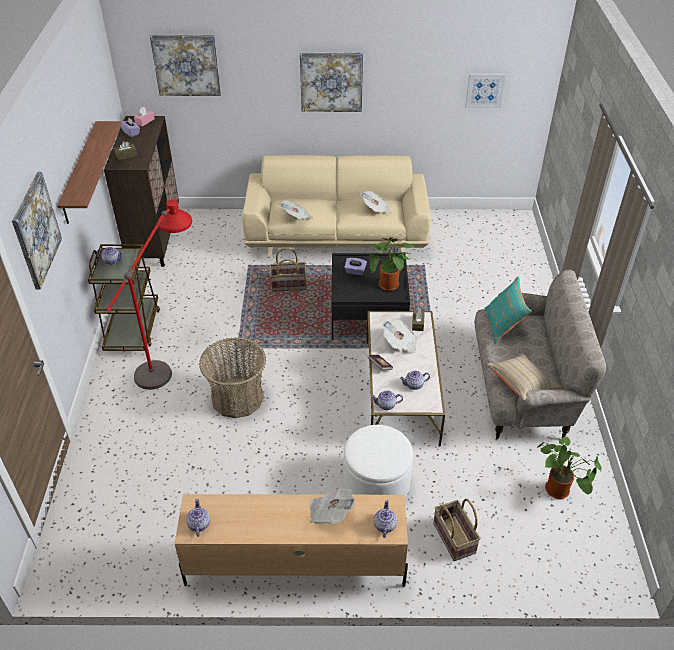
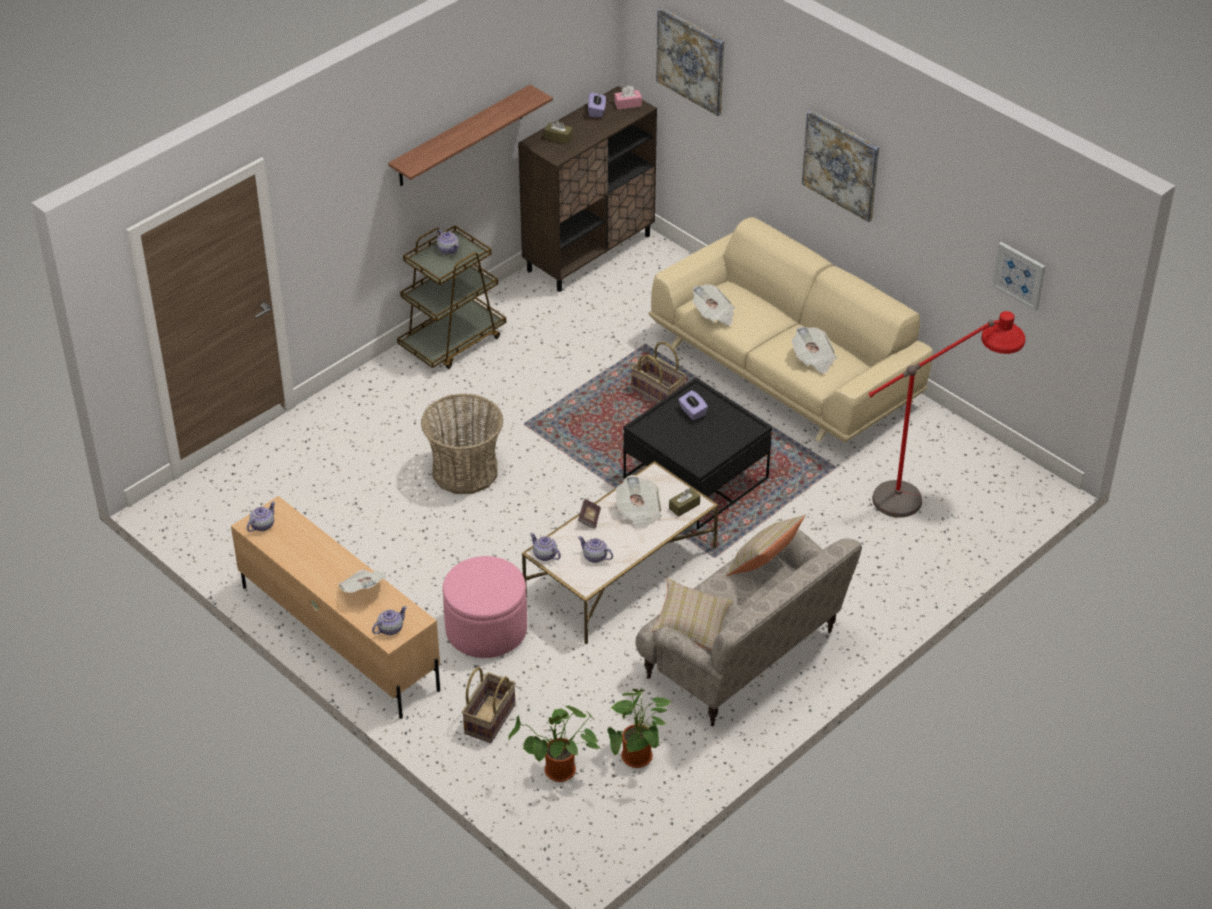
camera: 45 degrees right, 0 degrees up
(36, 230) = (332, 179): picture -> none
(170, 359) = (451, 393): red floor lamp -> red floor lamp (930, 494)
(376, 483) = (486, 629): white ottoman -> pink ottoman
(389, 287) = (703, 450): potted plant -> potted plant (558, 774)
(503, 326) = (763, 566): turquoise pillow -> beige pillow

